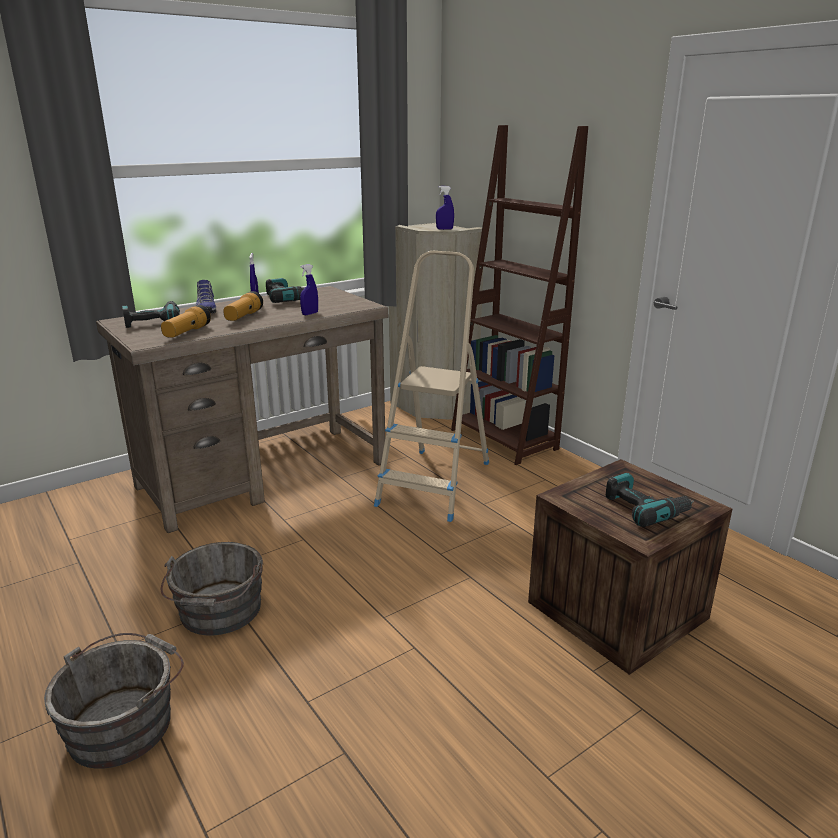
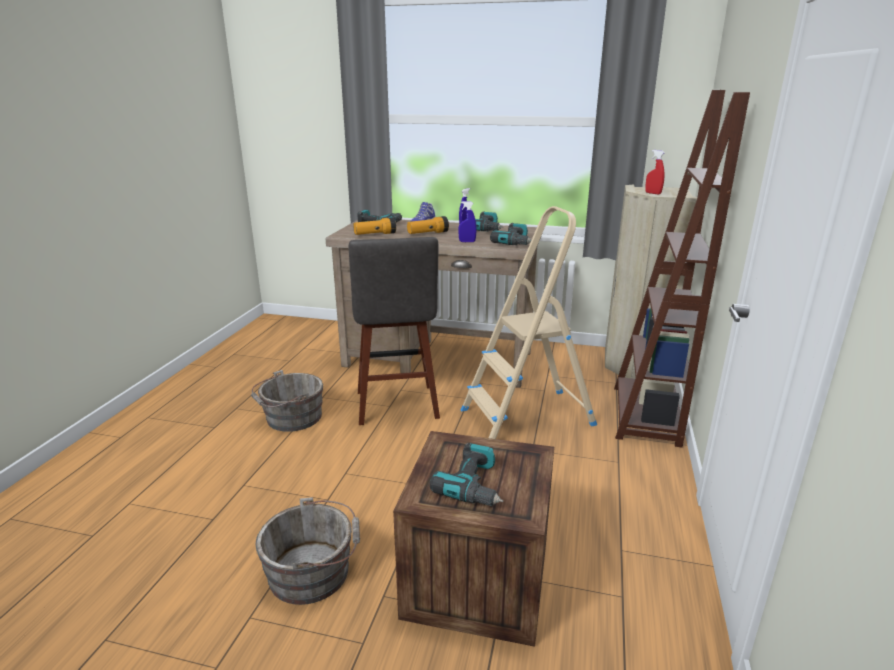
camera: 50 degrees right, 0 degrees up
(125, 722) = (186, 440): grey bucket -> grey bucket (314, 572)
(312, 536) = (396, 407): none -> grey stool
(353, 303) = (515, 242): none -> power drill
(444, 229) = (653, 193): blue spray bottle -> red spray bottle

